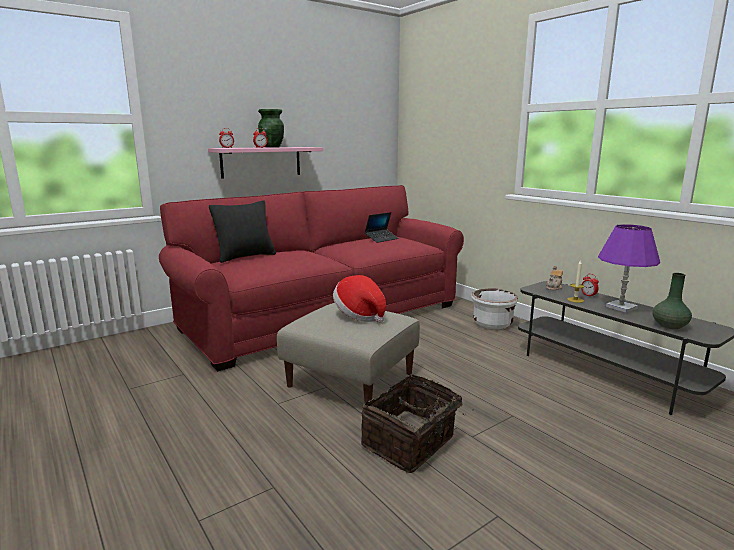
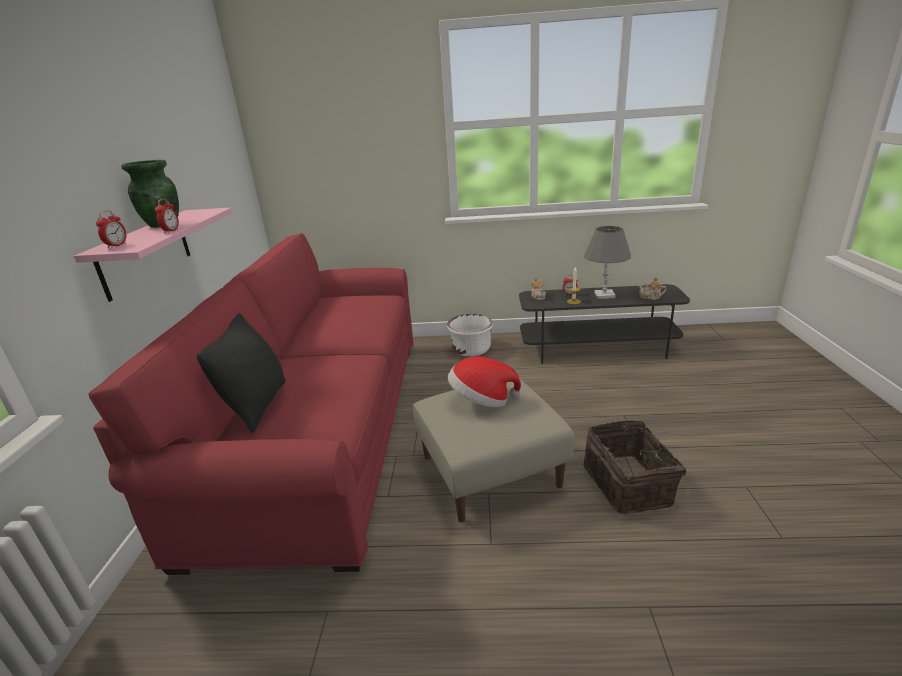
camera: 50 degrees left, 10 degrees up
(381, 239) = (338, 307): laptop -> none
(621, 307) = (604, 295): purple table lamp -> grey table lamp
(669, 326) = (651, 297): green vase -> teapot

